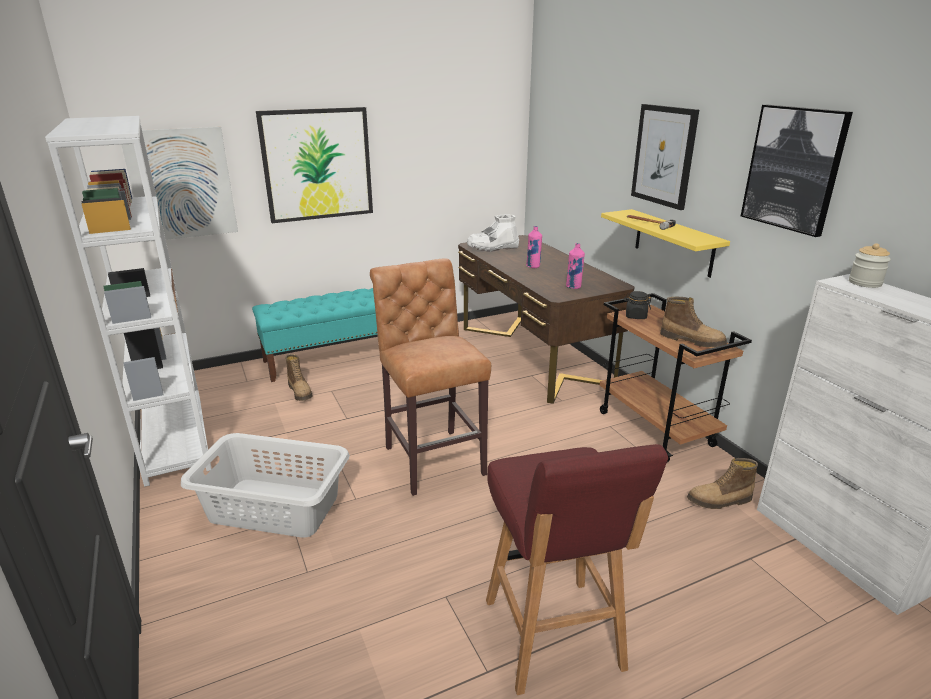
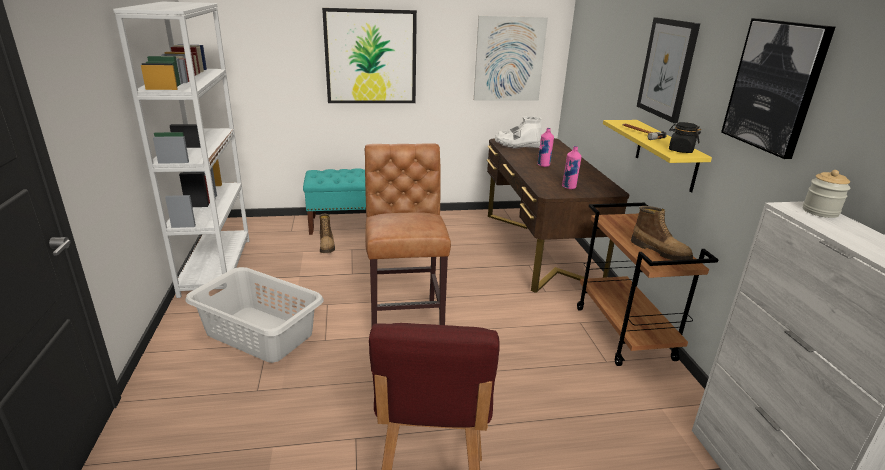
camera: 15 degrees right, 0 degrees up
(182, 184) = (259, 63): picture -> picture (509, 59)
(635, 316) = (617, 221): black jar -> black jar (680, 150)
(720, 501) = (656, 413): boot -> none

